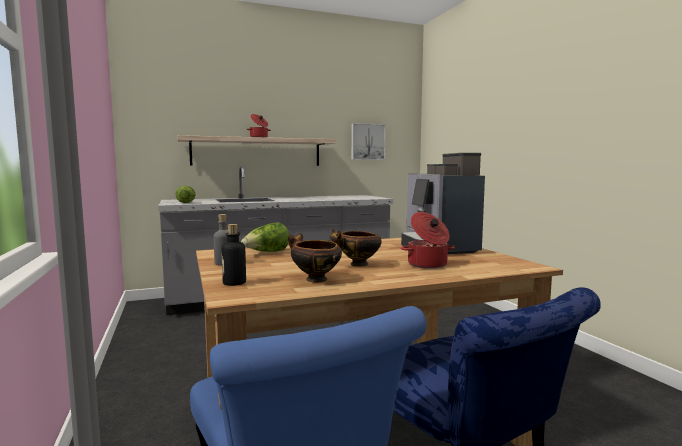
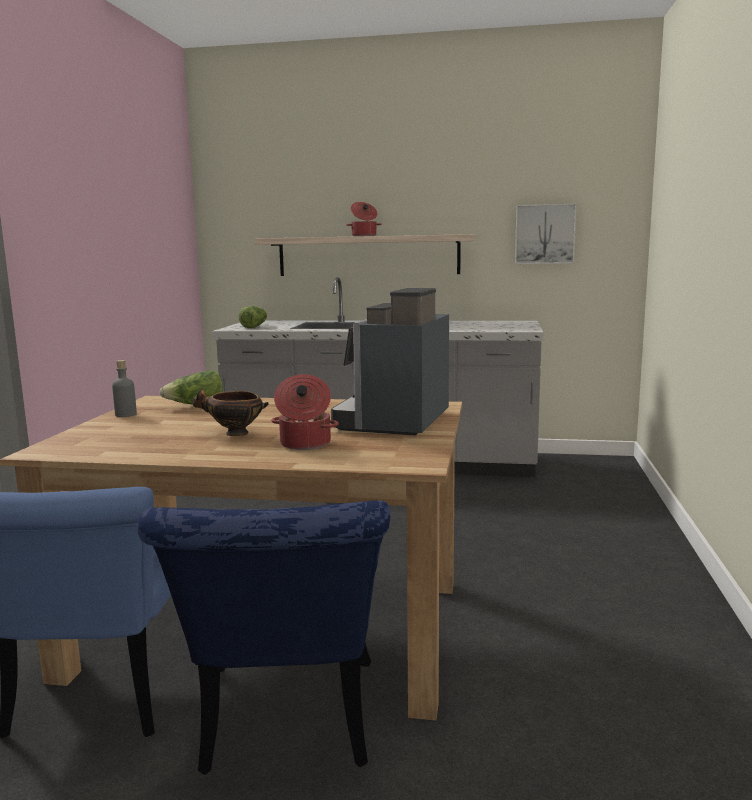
camera: 30 degrees right, 5 degrees up
(234, 283) = (76, 438): bottle -> none
(314, 279) = (146, 445): bowl -> none

